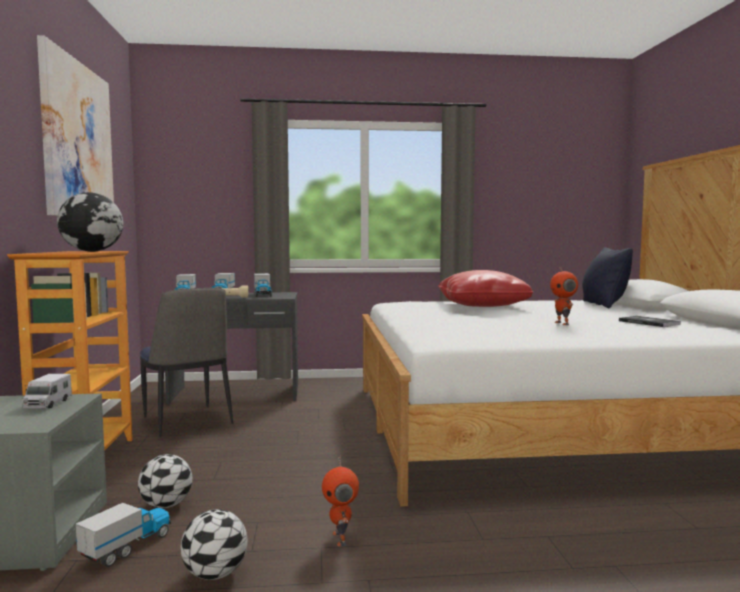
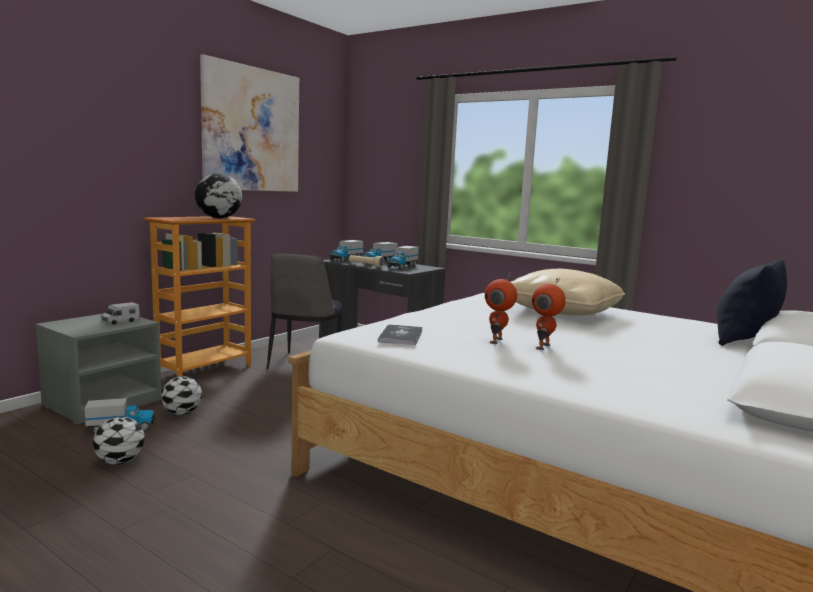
camera: 40 degrees right, 5 degrees up
(341, 538) = (212, 476): toy robot -> toy robot (497, 341)
(482, 306) = (562, 311): red pillow -> beige pillow
(649, 323) = (660, 371): book -> book (400, 336)

